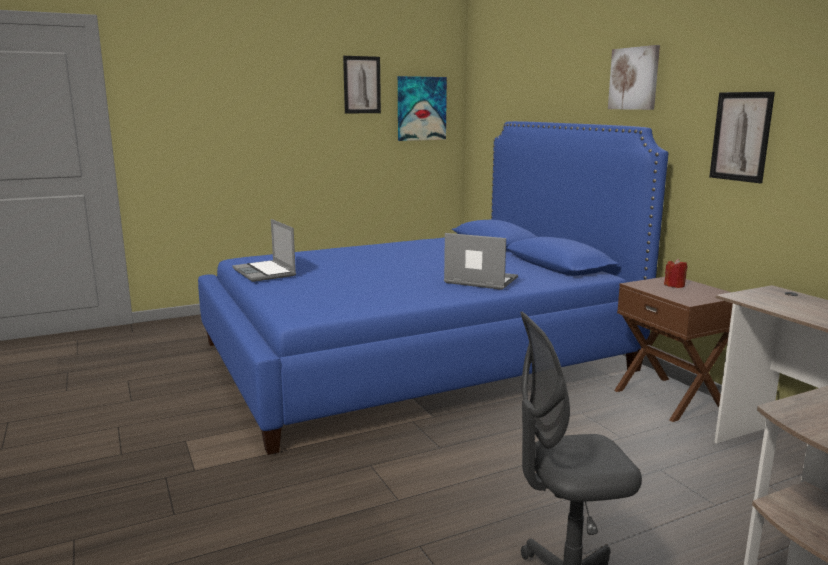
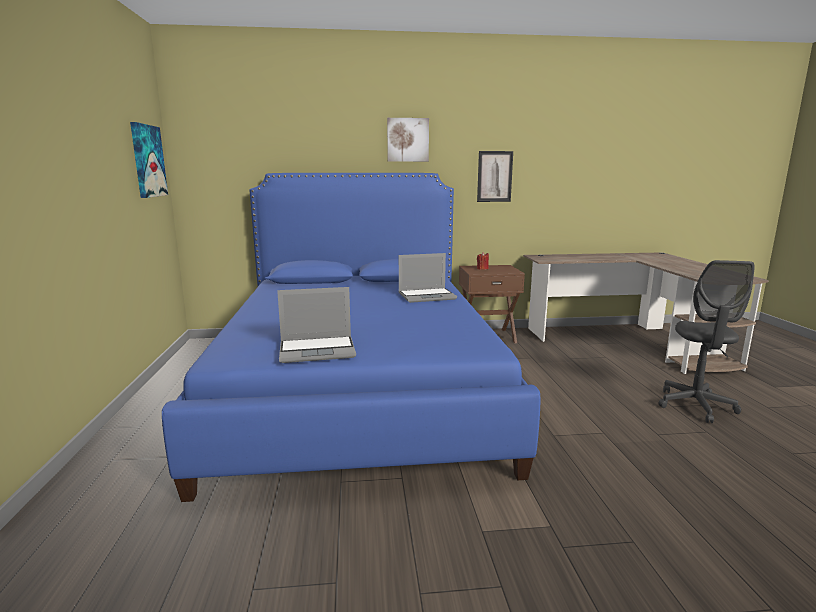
camera: 70 degrees left, 0 degrees up
(362, 85) = (110, 129): picture -> none
(479, 281) = (427, 296): laptop -> laptop turned 150 degrees counterclockwise

